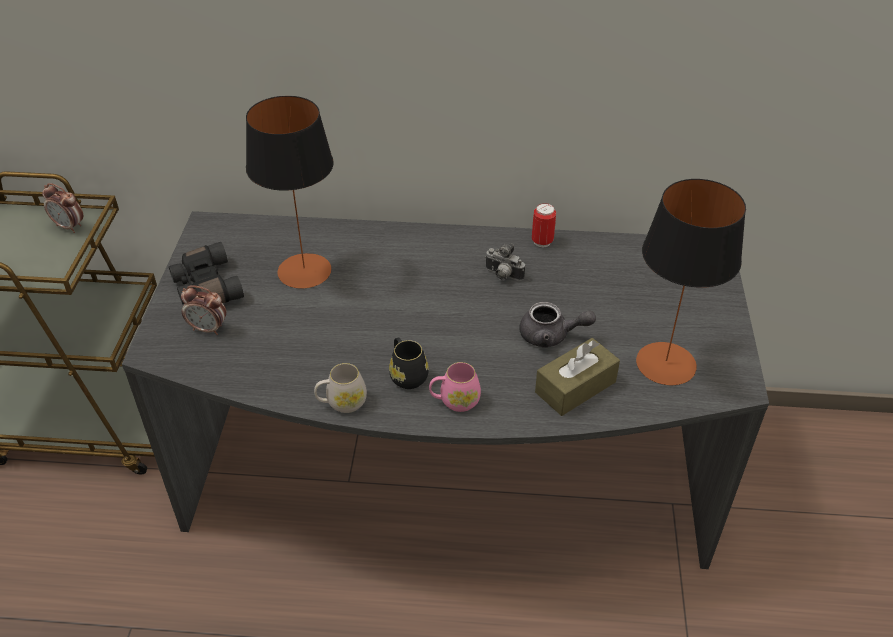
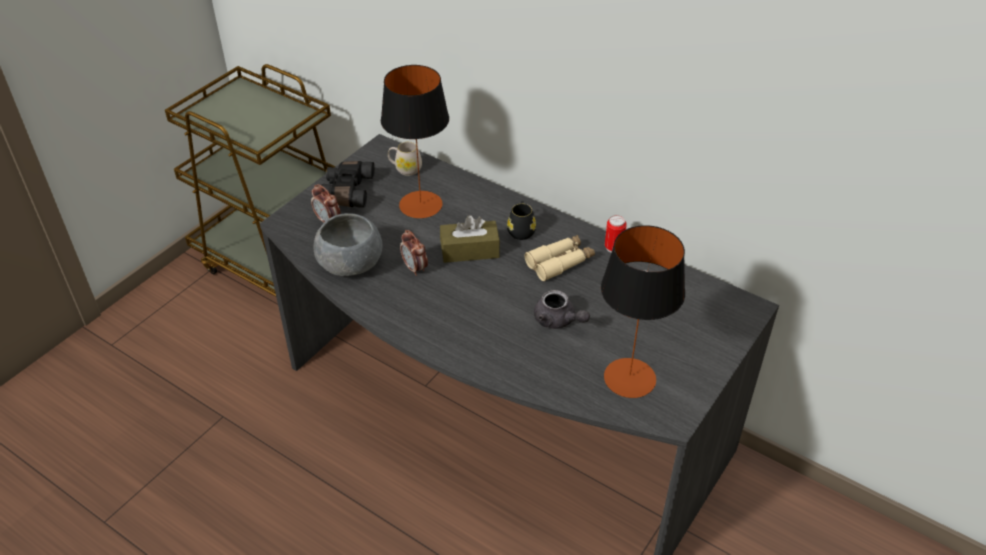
camera: 30 degrees right, 0 degrees up
(69, 227) = (291, 117): alarm clock -> alarm clock (415, 268)
(276, 367) = (351, 264): none -> grey bowl
(341, 402) = (373, 306): white mug -> white mug (405, 169)
(406, 374) = (432, 305): black mug -> black mug (521, 230)
(454, 401) = (449, 337): pink mug -> none
(502, 276) = (560, 262): camera -> beige binoculars
(575, 387) = (544, 365): brown tissue box -> brown tissue box (469, 250)

